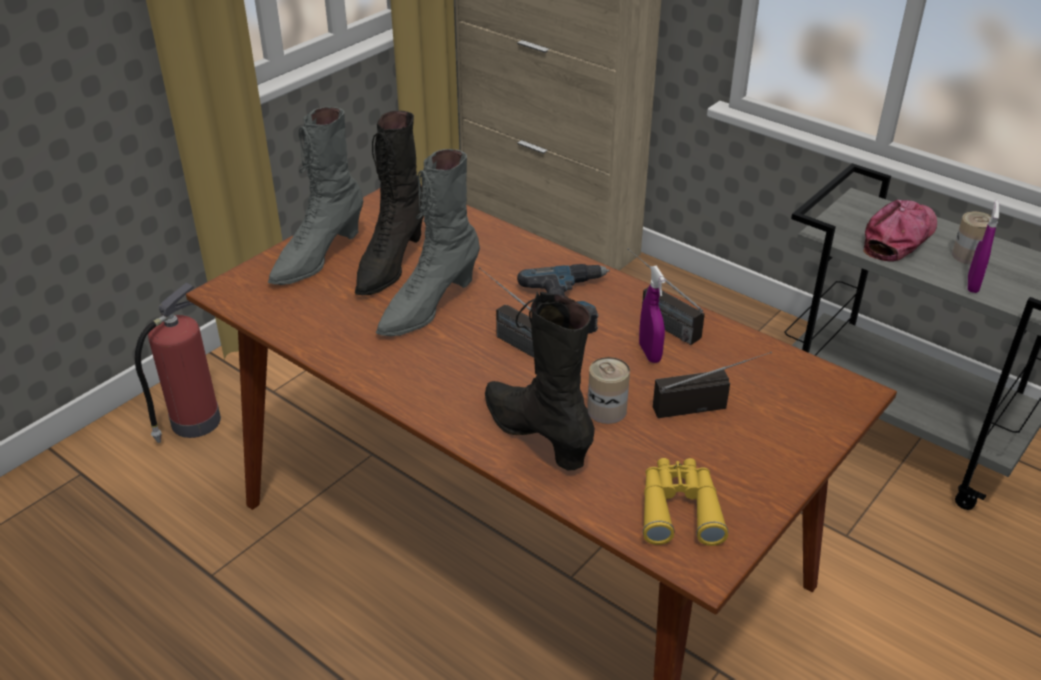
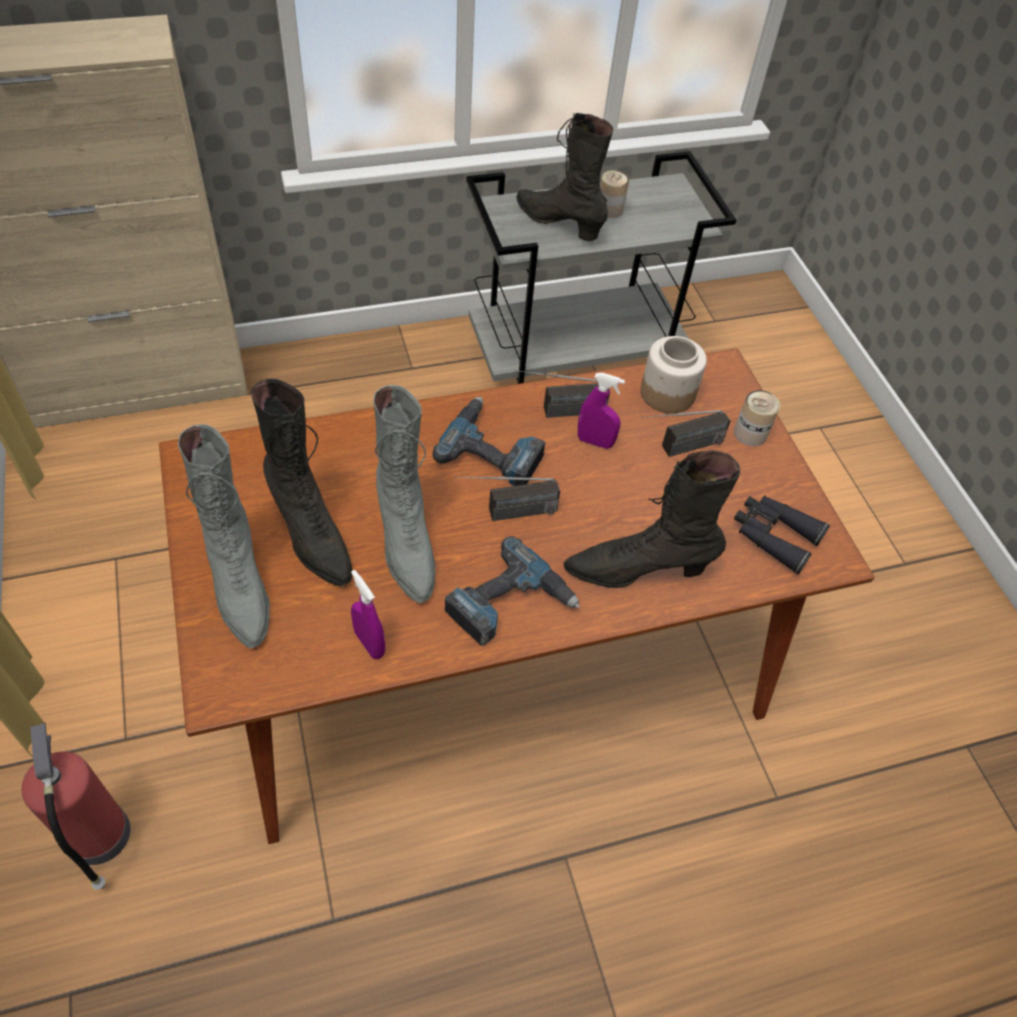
camera: 60 degrees left, 15 degrees up
(424, 380) = (510, 604): none -> power drill
(607, 410) = (641, 509): can -> can (750, 433)
(679, 508) = (773, 536): yellow binoculars -> black binoculars
(707, 404) = (678, 449): radio -> radio turned 135 degrees counterclockwise
(766, 370) = (666, 393): none -> jar
(899, 238) = (559, 223): cap -> black boot
(972, 284) = (641, 232): purple spray bottle -> purple spray bottle (369, 643)

